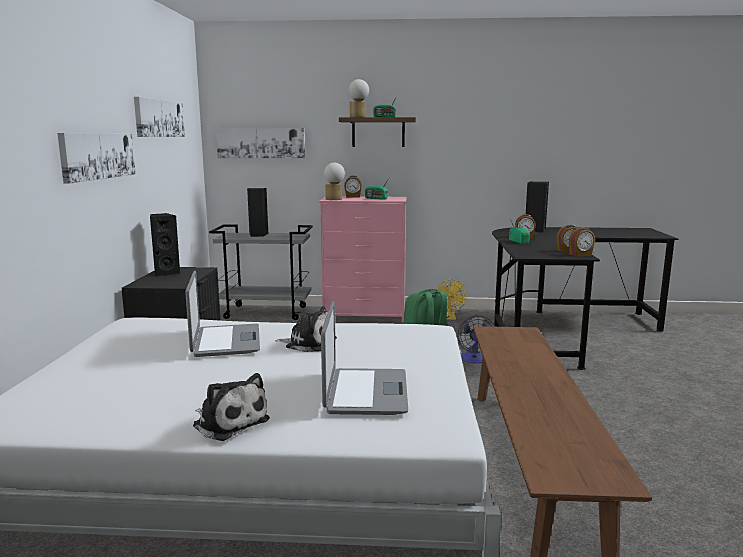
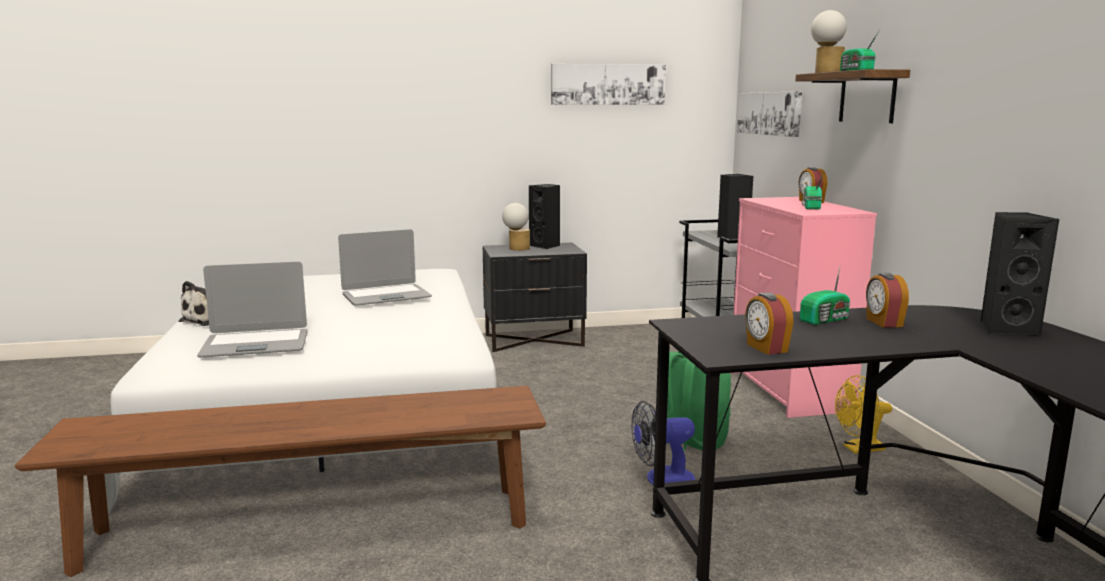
camera: 75 degrees right, 0 degrees up
(98, 156) = (469, 122): picture -> none
(308, 343) = (395, 319): plush toy -> none
(334, 199) = (760, 199): table lamp -> table lamp (516, 249)
(580, 255) = (736, 355): alarm clock -> none

